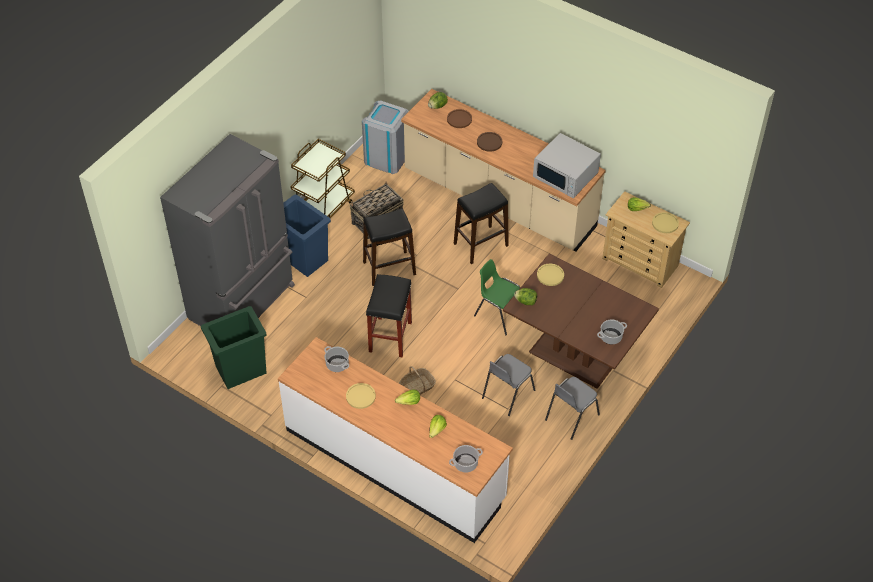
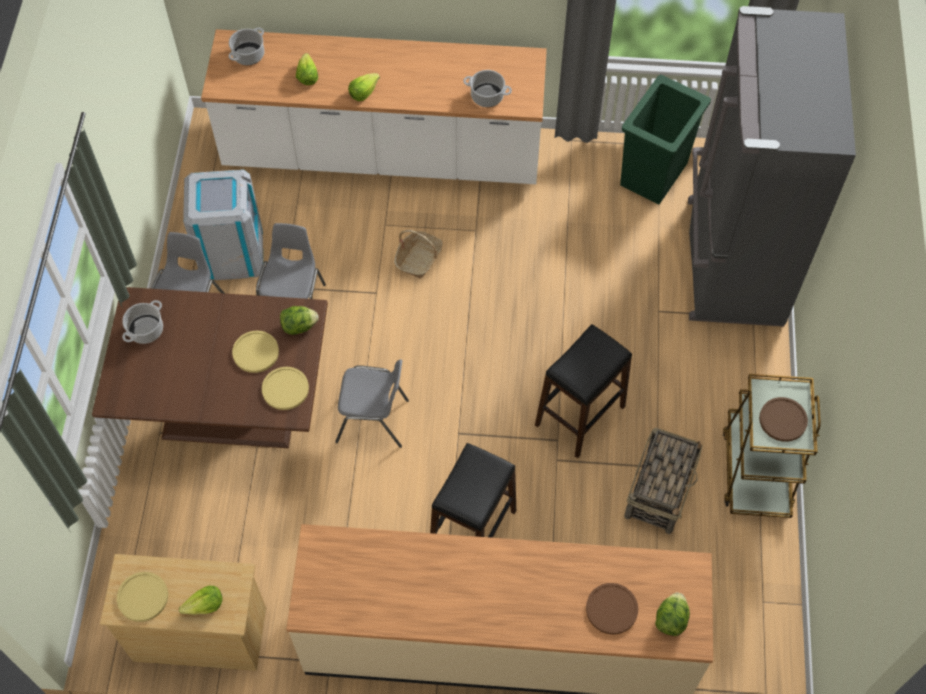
camera: 150 degrees right, 10 degrees up
(304, 259) = (710, 367): blue trash can -> none
(360, 396) = (428, 72): yellow plate -> yellow plate (255, 352)
(387, 157) = (740, 631): grey trash can -> grey trash can (231, 252)
(390, 336) = (503, 311): black stool -> none
(489, 142) = (525, 582): brown plate -> brown plate (783, 420)
(499, 314) = (373, 421): green chair -> grey chair
(566, 175) = (350, 576): white microwave -> none

